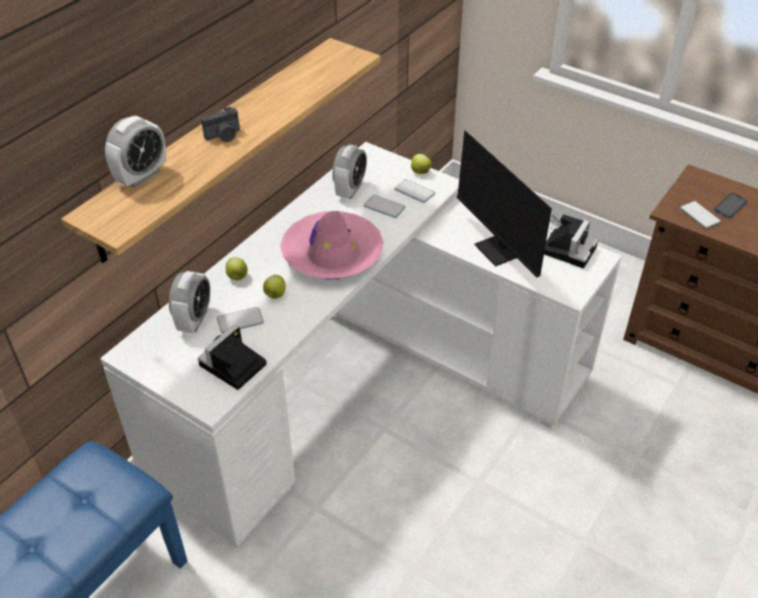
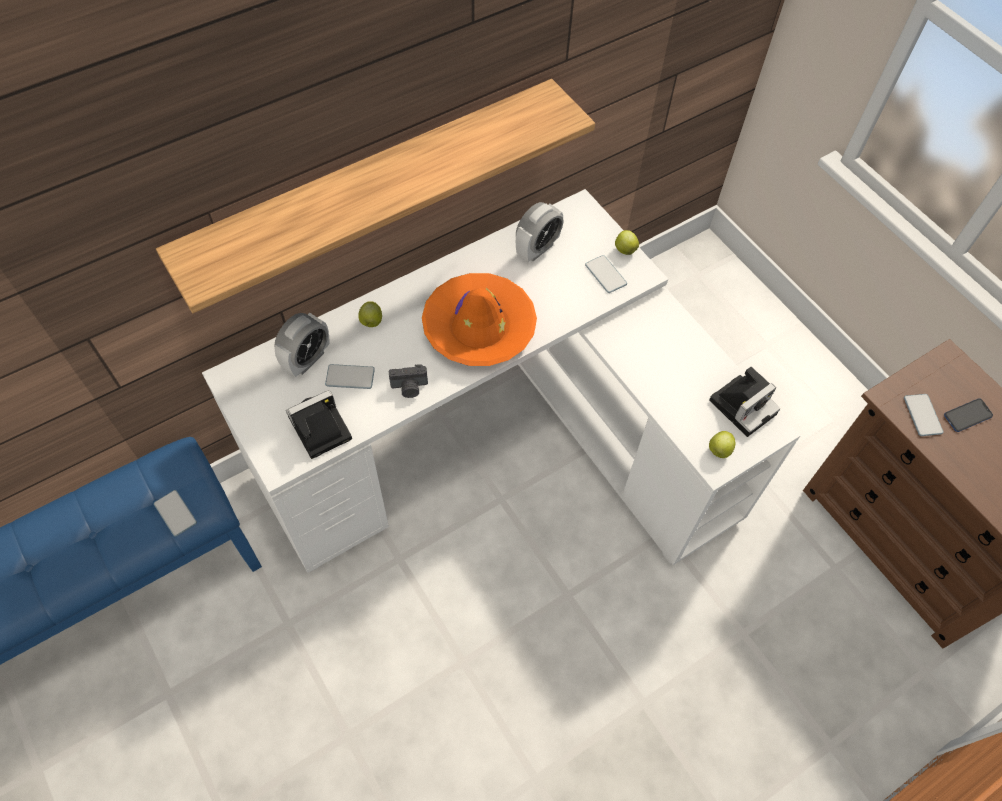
camera: 20 degrees right, 15 degrees up
(141, 176) = (257, 218): alarm clock -> none
(224, 136) = (366, 189): camera -> camera (409, 388)
(275, 295) = (398, 358): apple -> apple (719, 451)
(332, 254) = (479, 327): pink hat -> orange hat
(384, 207) = (563, 284): phone -> phone (175, 513)
(502, 254) = (666, 386): monitor -> none

